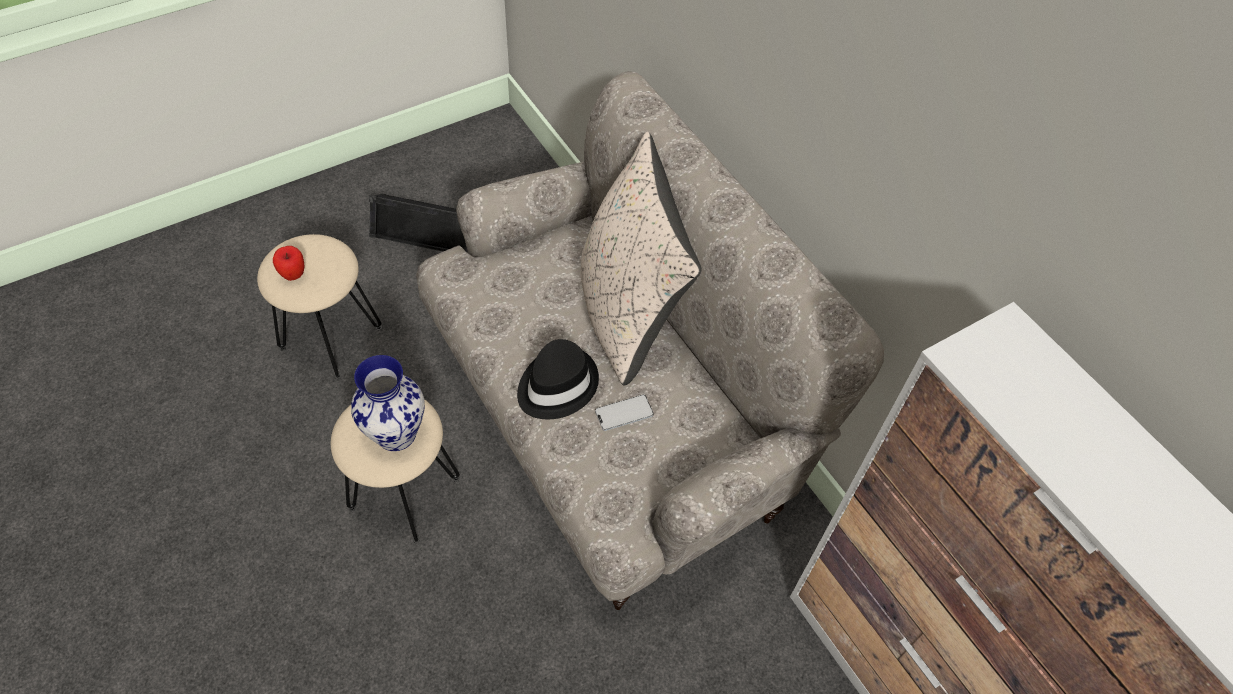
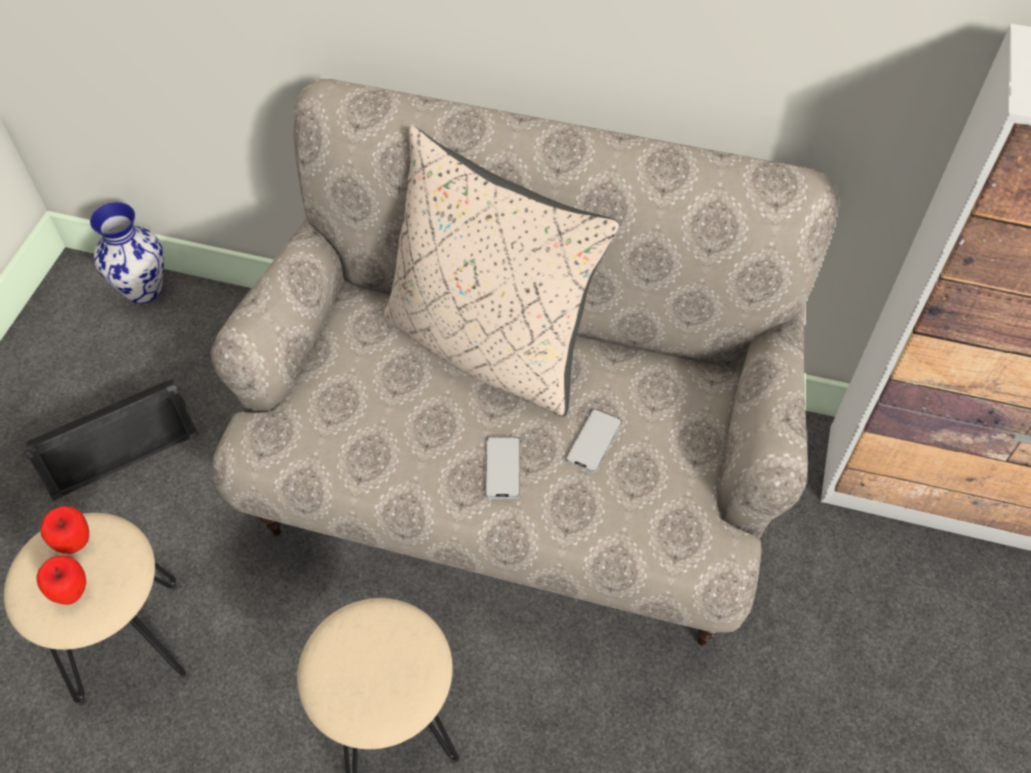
camera: 40 degrees left, 0 degrees up
(319, 252) = (76, 544): none -> apple
(397, 433) = (389, 654): vase -> vase (144, 288)
(556, 385) = (502, 468): black hat -> phone

